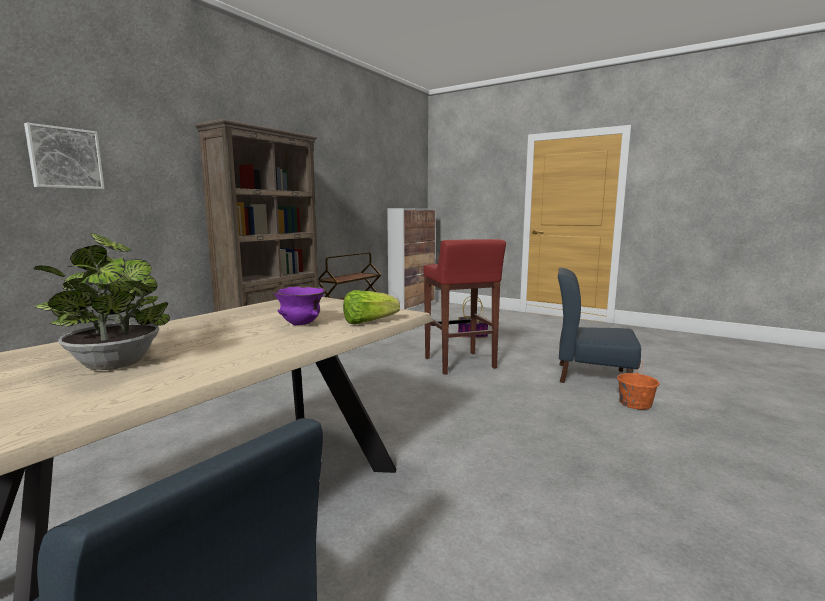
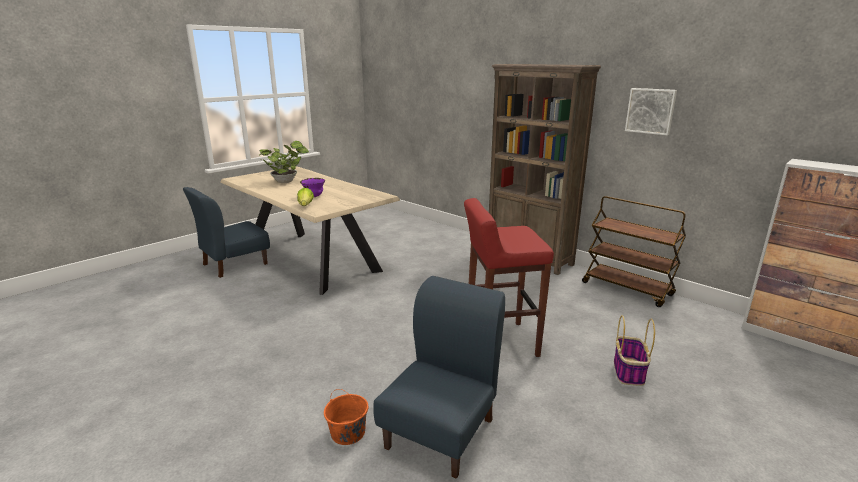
camera: 100 degrees right, 10 degrees up
(65, 158) = (449, 94): picture -> picture (650, 111)

